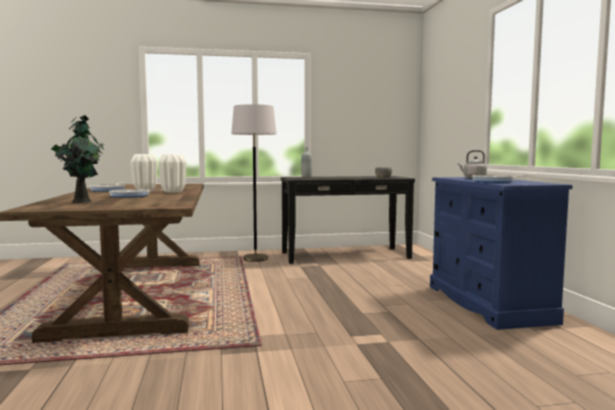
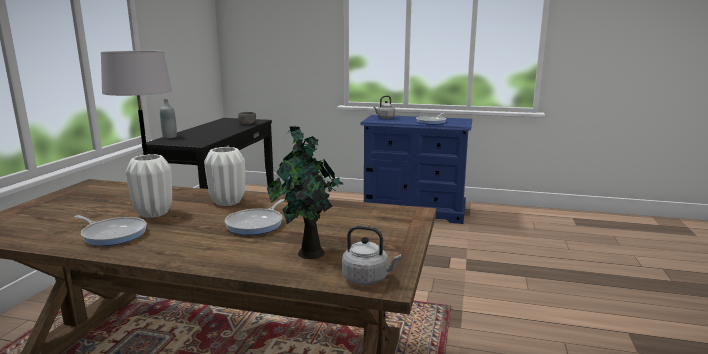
camera: 65 degrees left, 10 degrees up
(37, 207) = (368, 279): none -> grey kettle

